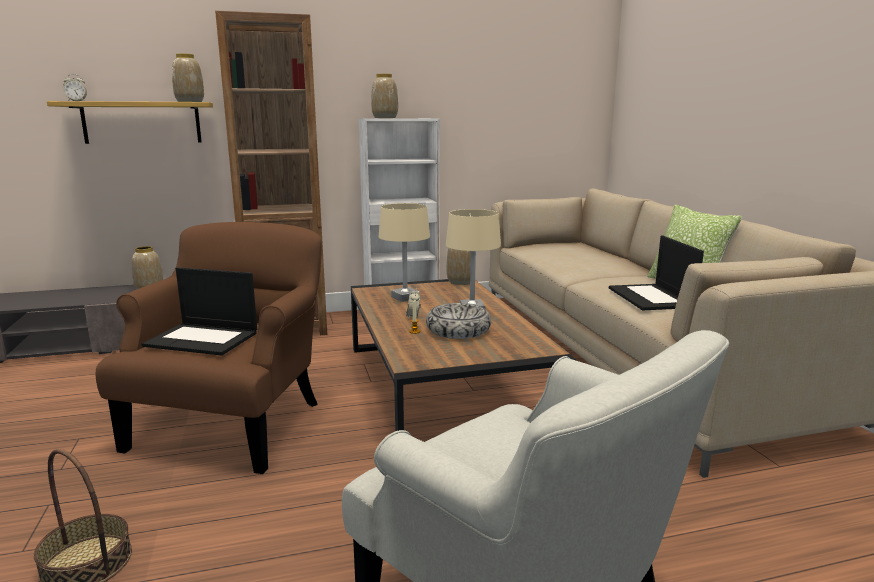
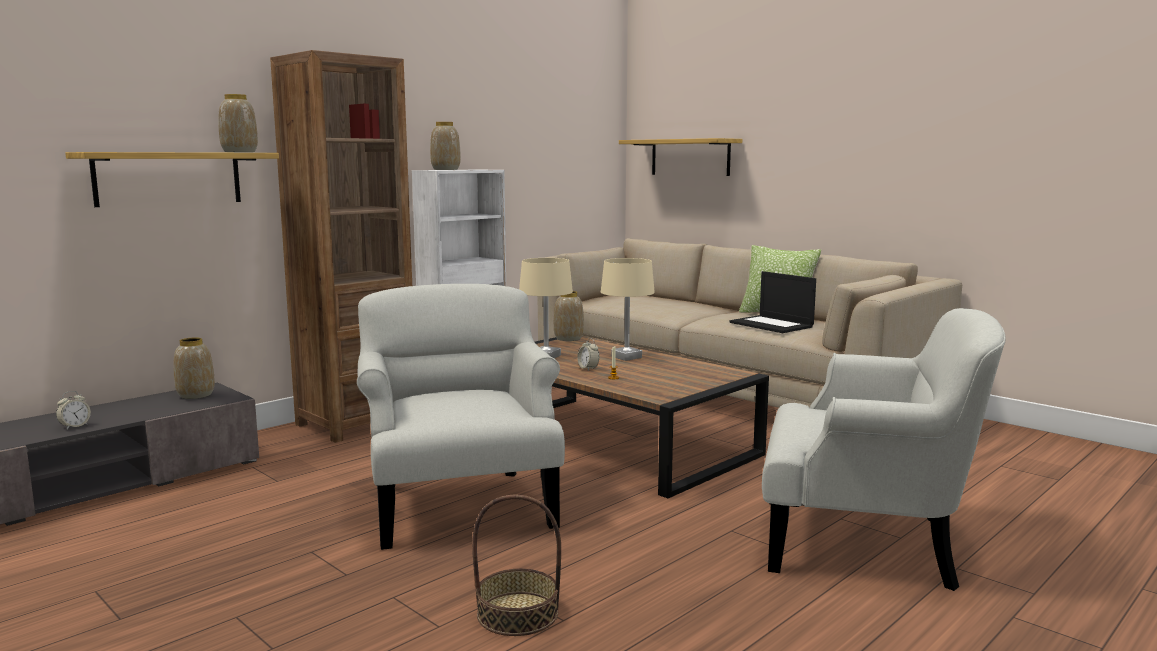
camera: 30 degrees left, 5 degrees down
(76, 101) = (99, 151): alarm clock -> alarm clock (74, 426)
(203, 339) = (459, 406): laptop -> none
(233, 423) = (459, 504): brown armchair -> white armchair
(458, 330) = (647, 372): bowl -> none
(660, 107) = (690, 157): none -> shelf

